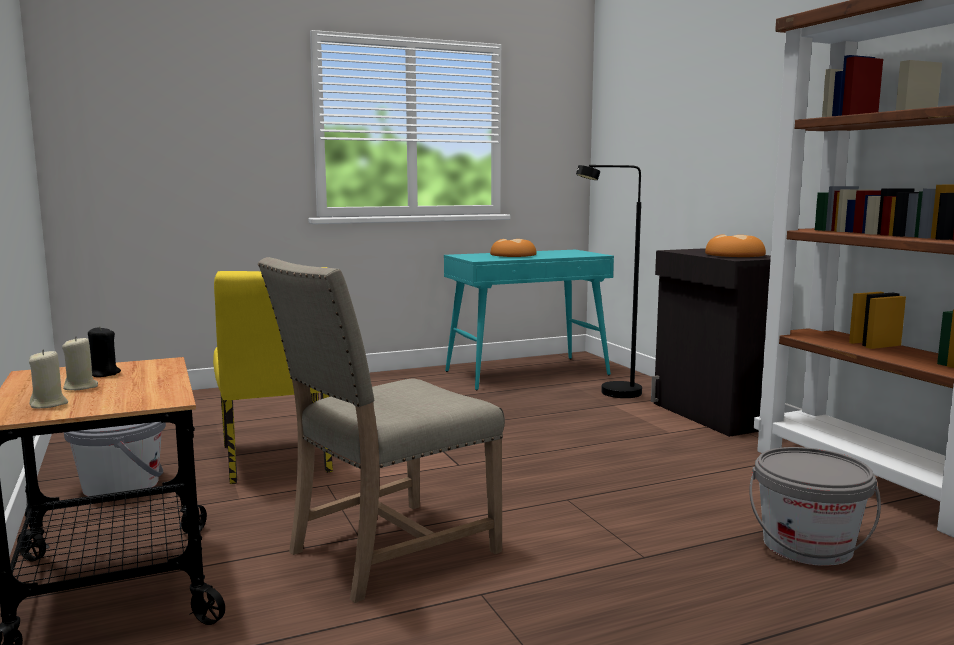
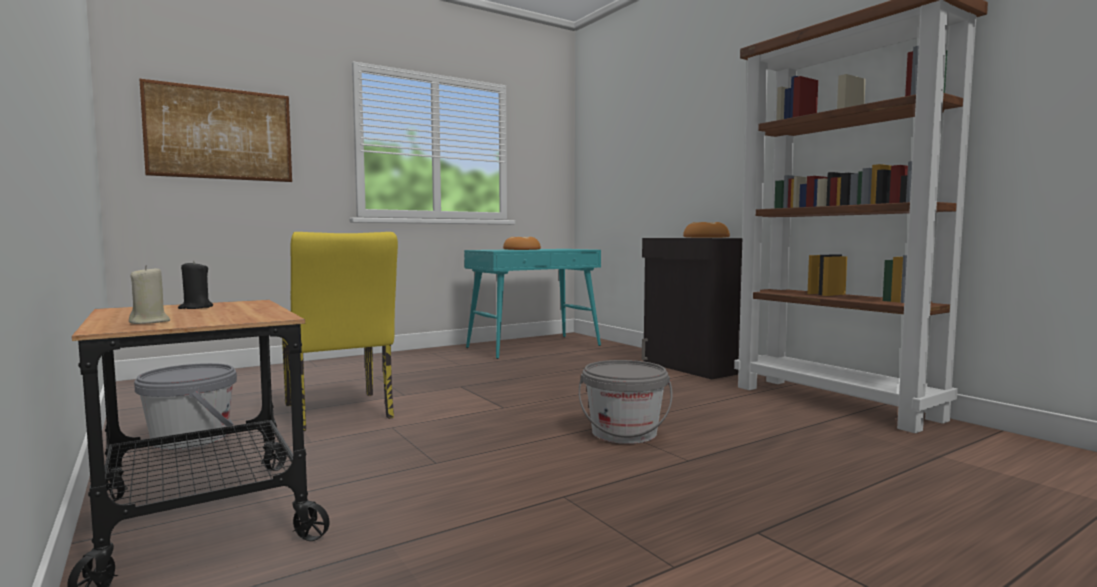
camera: 10 degrees left, 5 degrees down
(81, 387) = (177, 313): beige candle -> none
(162, 127) = (220, 133): none -> picture
(386, 551) = (465, 471): beige chair -> none
(611, 394) = (607, 357): black floor lamp -> none
(807, 546) = (810, 444): grey bucket -> grey bucket (624, 433)

